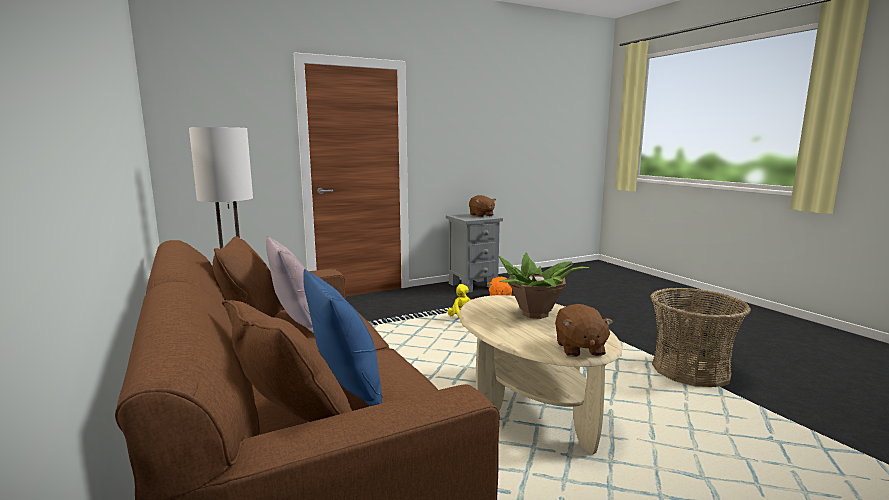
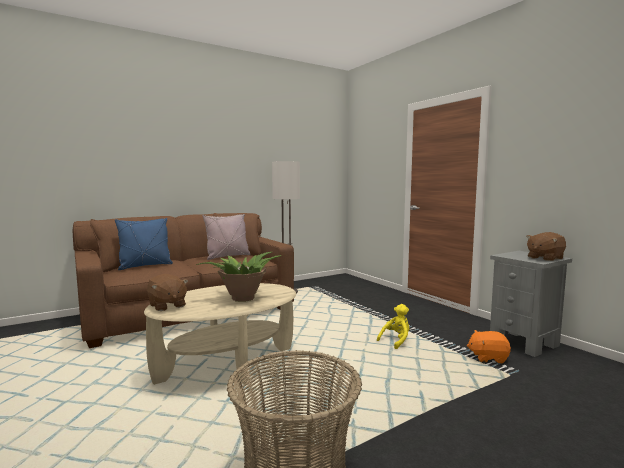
camera: 85 degrees right, 5 degrees down
(579, 349) = (167, 306): brown plush toy -> brown plush toy turned 120 degrees counterclockwise

